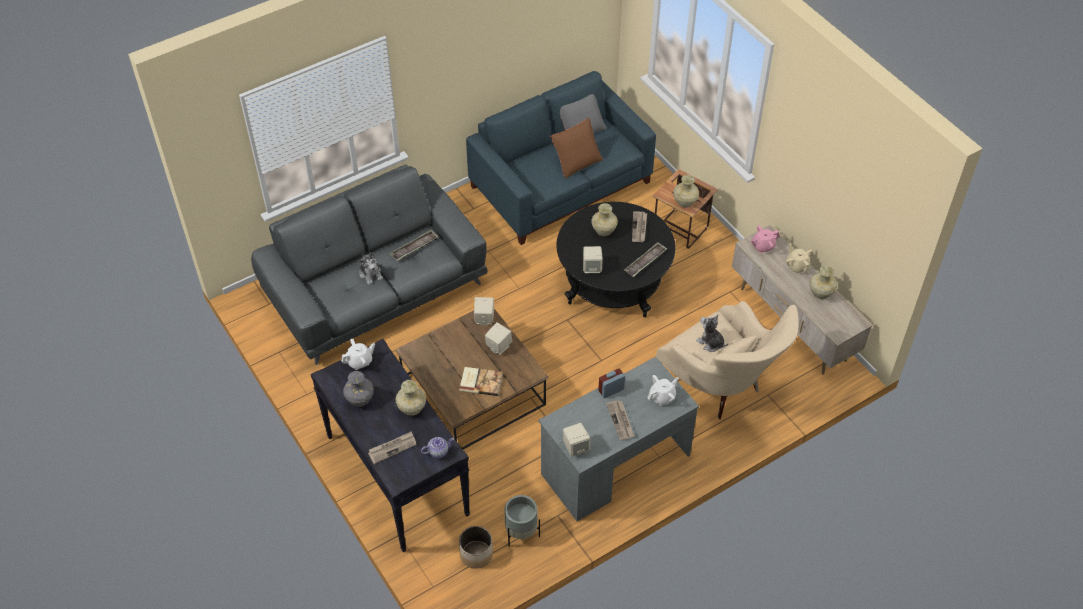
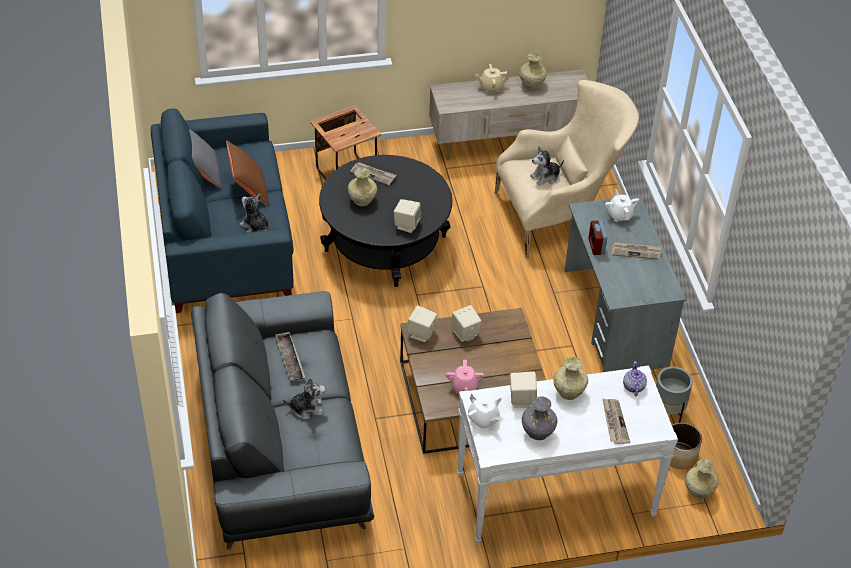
camera: 70 degrees left, 5 degrees down
(360, 361) = (483, 419): white teapot -> white teapot turned 150 degrees clockwise
(396, 475) = (554, 495): black console table -> white console table
(481, 381) = (505, 361): book -> none
(537, 179) = (255, 227): none -> plush toy
(576, 447) = (655, 292): beige speaker -> beige speaker (521, 399)
(645, 262) = (421, 185): tray -> none
(684, 202) = (360, 132): beige vase -> beige vase (698, 492)
(763, 246) = (454, 99): pink teapot -> pink teapot (464, 387)

